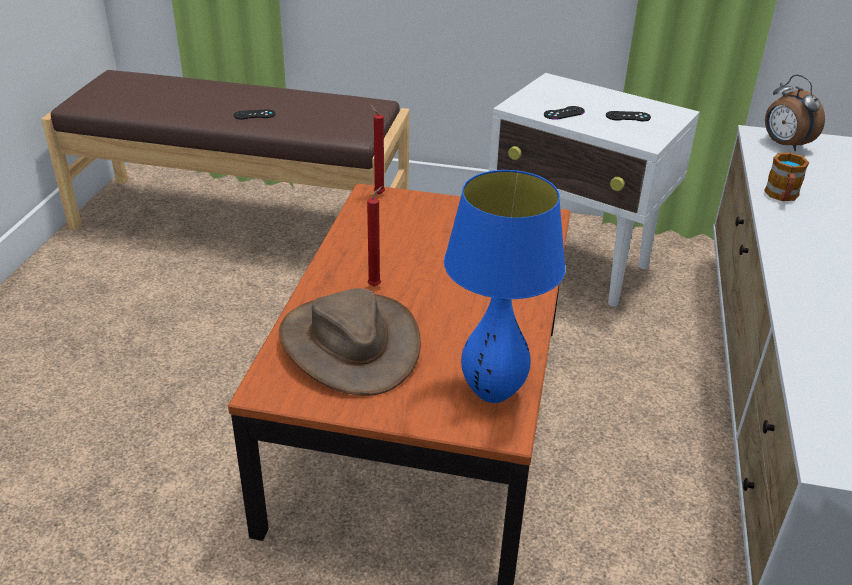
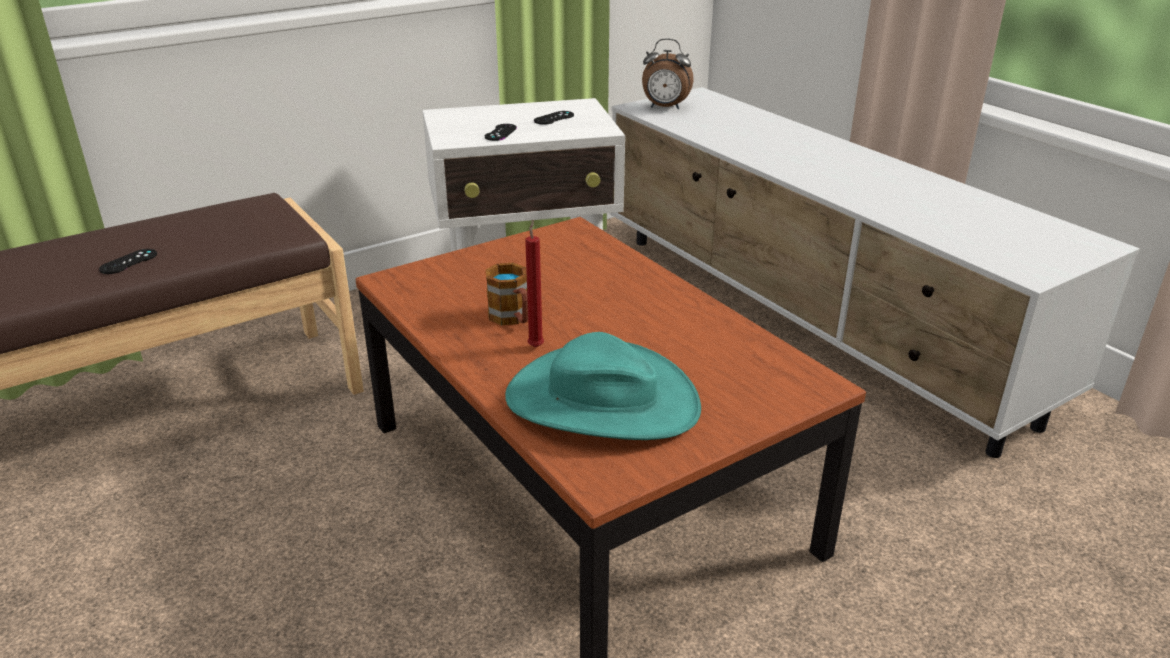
camera: 45 degrees left, 5 degrees down
(349, 344) = (601, 401): brown hat -> turquoise hat
(377, 193) = (395, 276): red candle -> none
(492, 393) = (768, 367): blue table lamp -> none
(782, 196) = (724, 139): mug -> mug (512, 319)

